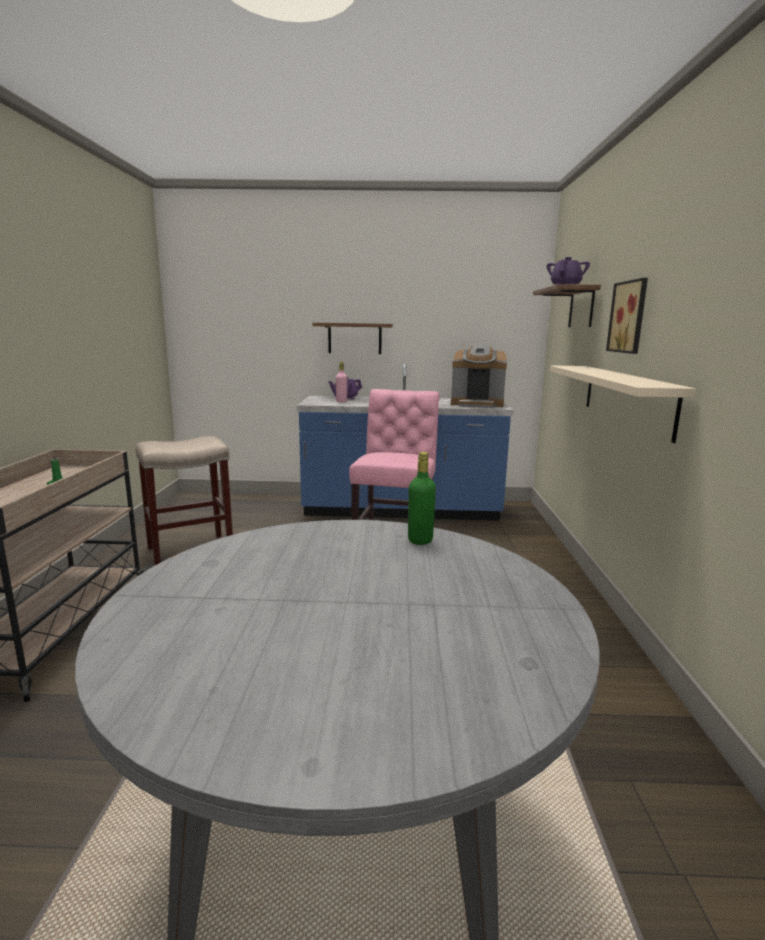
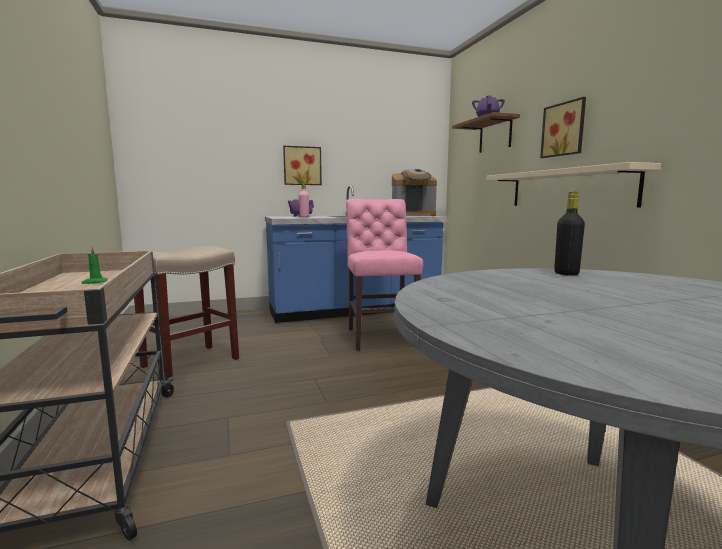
camera: 20 degrees left, 5 degrees down
(354, 338) = (302, 166): shelf -> picture
(420, 540) = (566, 273): green bottle -> black bottle

